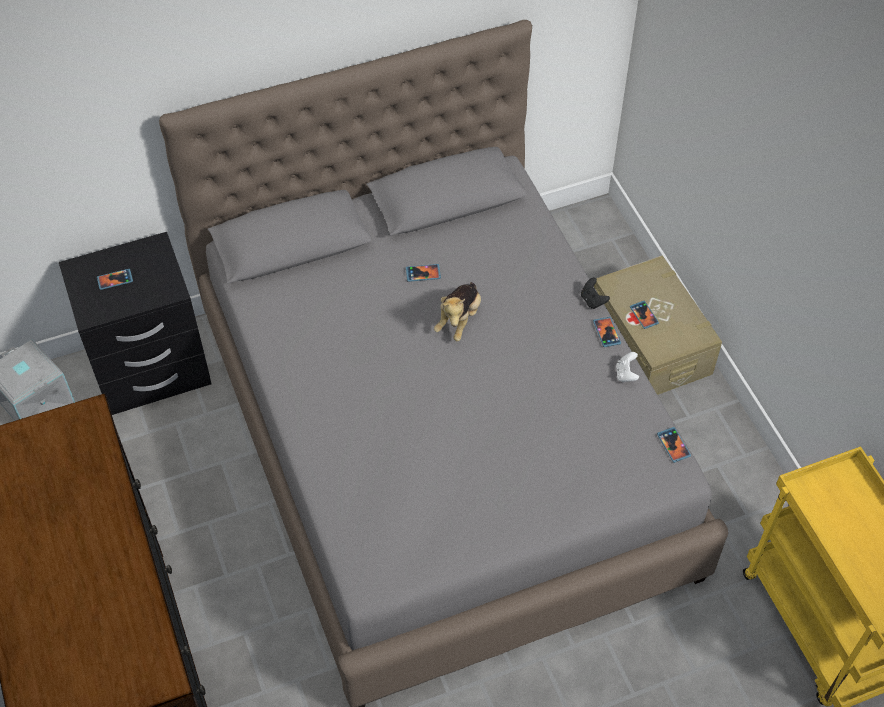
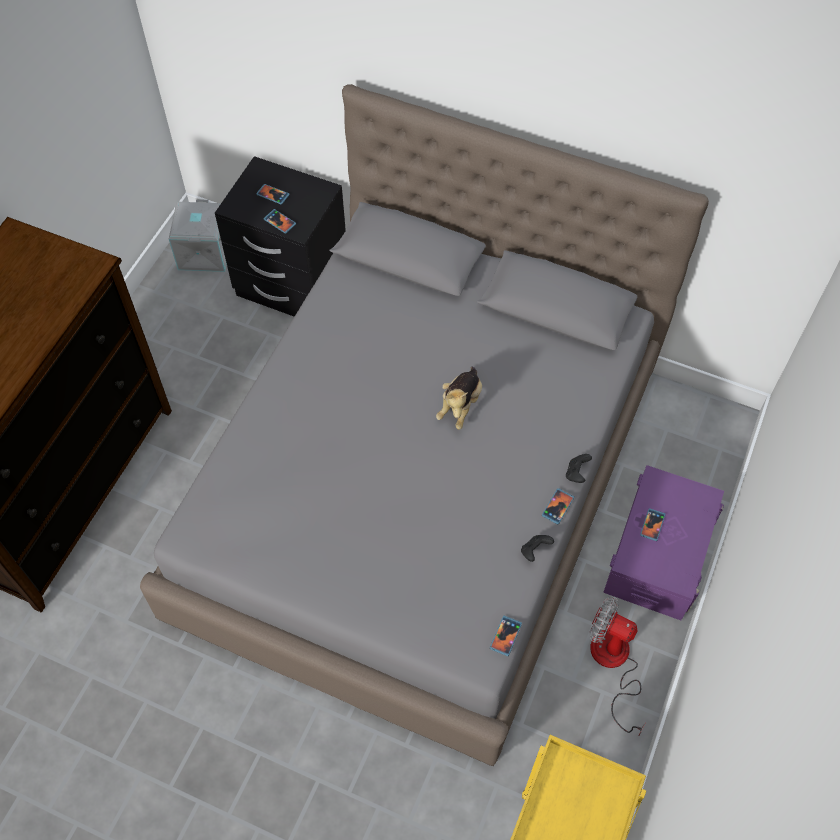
camera: 45 degrees right, 5 degrees up
(423, 274) = (474, 350): phone -> phone (280, 222)
(459, 319) = (460, 405): plush toy -> plush toy turned 45 degrees counterclockwise
(626, 374) = (534, 551): white game controller -> black game controller
(650, 342) = (658, 553): beige storage box -> purple storage box
(703, 440) = (613, 664): none -> fan

